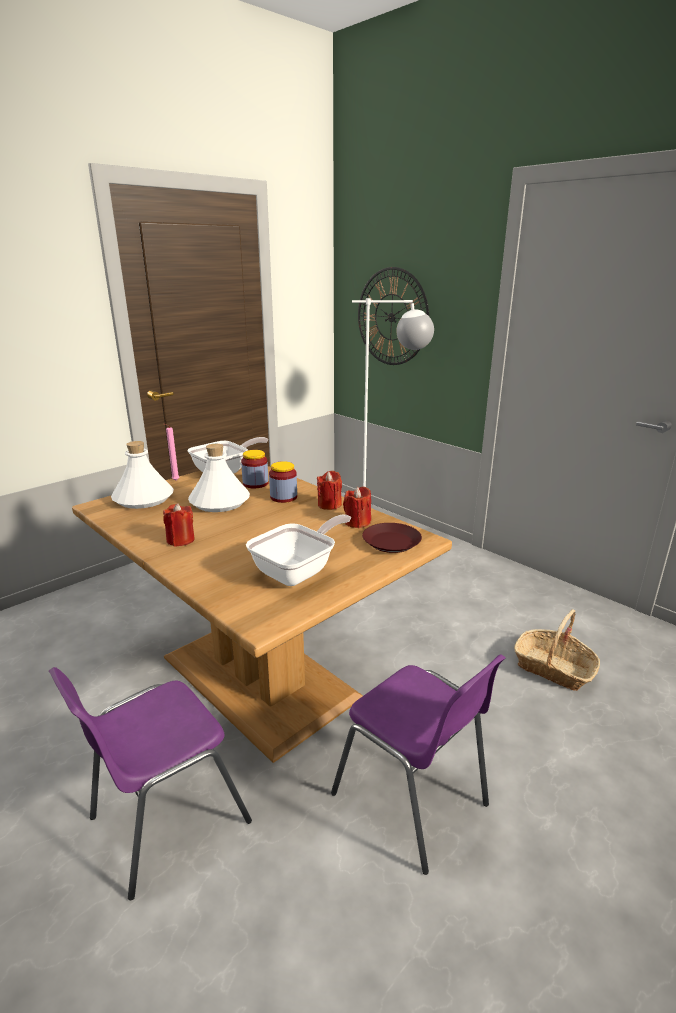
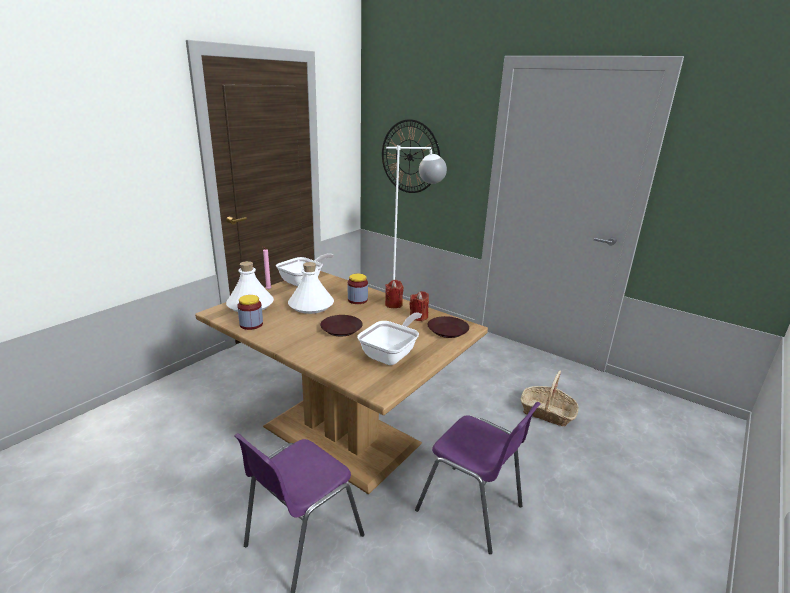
camera: 10 degrees left, 0 degrees up
(180, 540) = (295, 336): red candle -> none
(246, 534) = (342, 329): none -> brown plate
(255, 483) = (332, 290): jar -> jar (251, 324)

